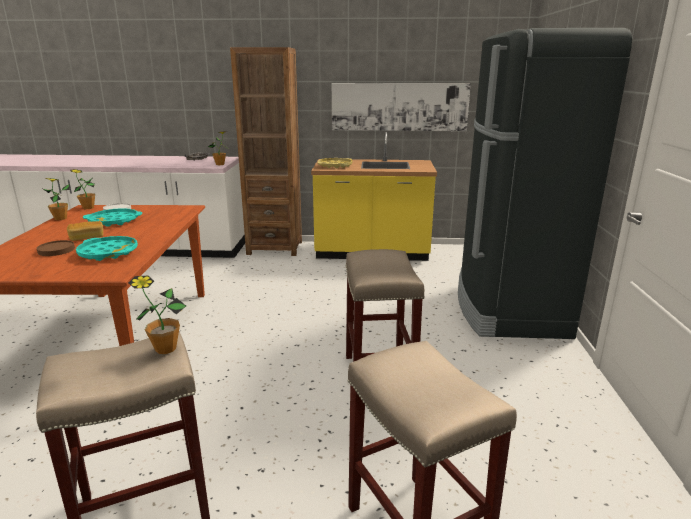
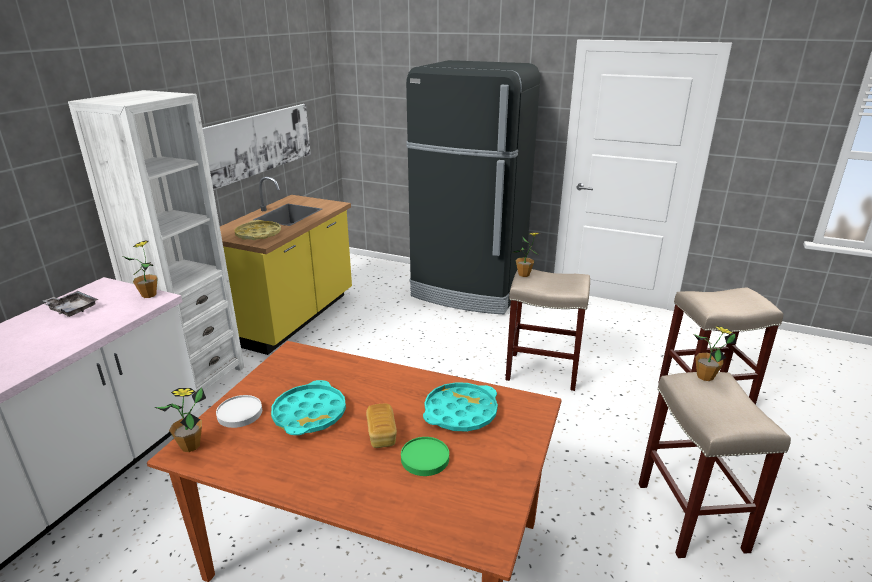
camera: 70 degrees left, 5 degrees up
(56, 250) = (425, 459): brown plate -> green plate
(60, 218) = (240, 473): potted plant -> potted plant (524, 274)
(275, 248) = (196, 379): brown bookcase -> white bookcase

